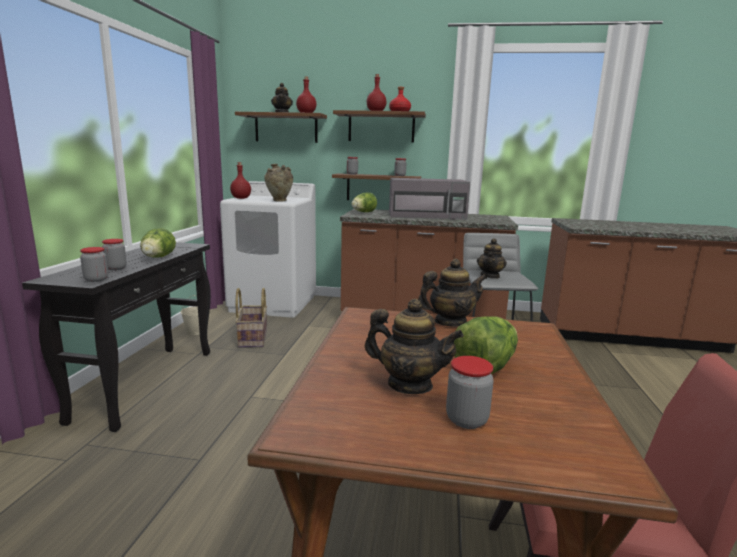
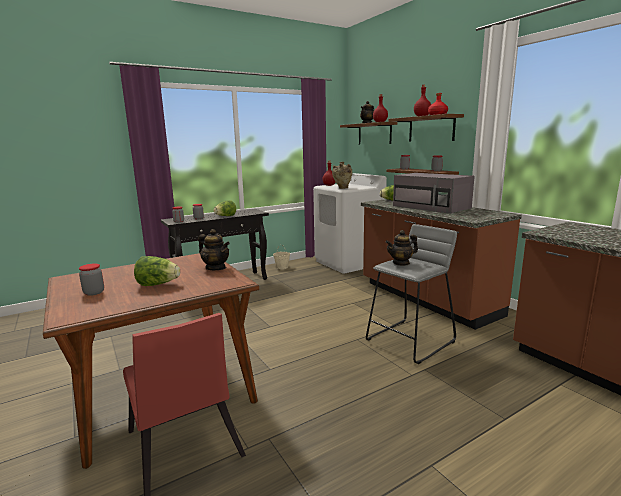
camera: 50 degrees right, 0 degrees up
(252, 338) = (299, 278): basket -> none
(409, 385) = (120, 279): teapot -> none

